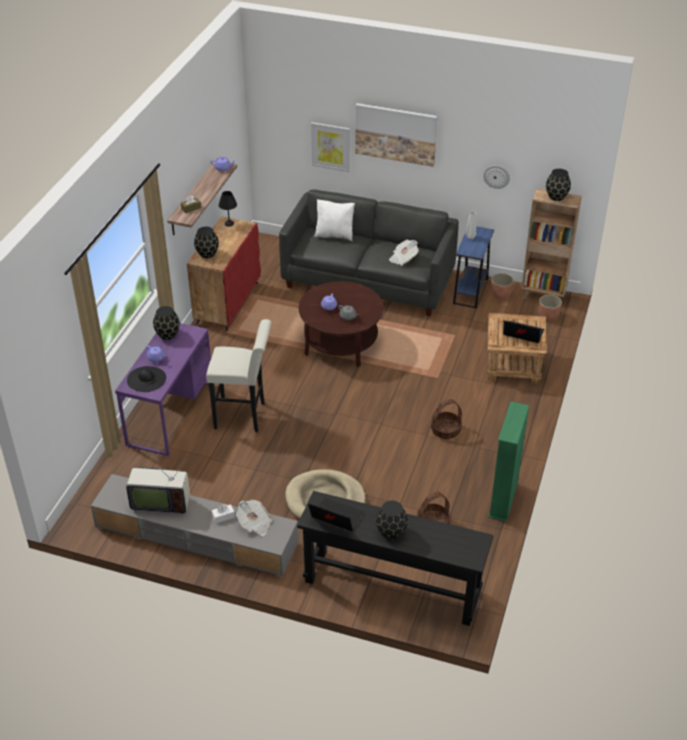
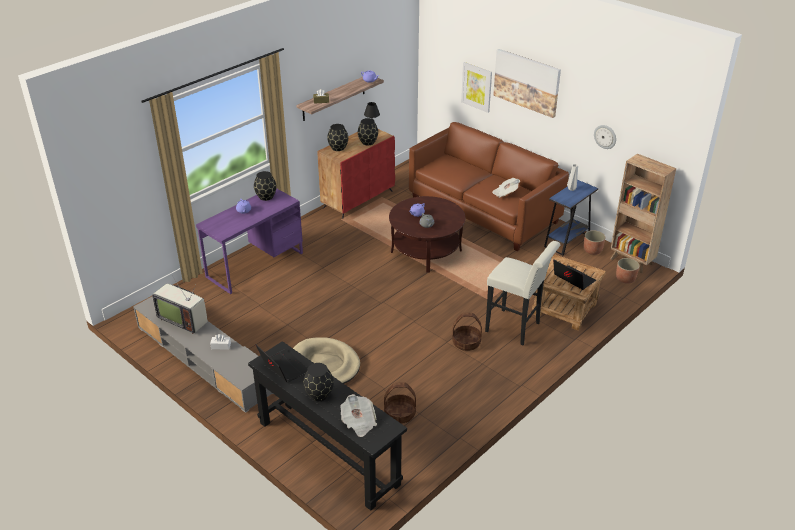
camera: 25 degrees right, 5 degrees down
(146, 379) = (224, 223): black hat -> none
(244, 416) = (309, 282): white stool -> white stool (516, 328)
(254, 524) = (240, 359): newspaper -> newspaper (359, 422)
(334, 235) = (460, 163): white pillow -> none
(369, 280) = (484, 211): grey sofa -> brown sofa
(503, 500) = (477, 415): green bookcase -> none
(556, 197) = (651, 164): black vase -> black vase (368, 142)

